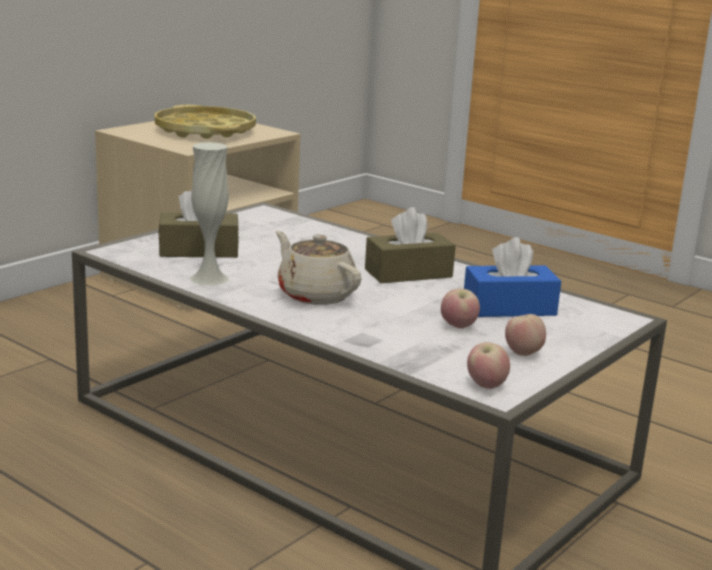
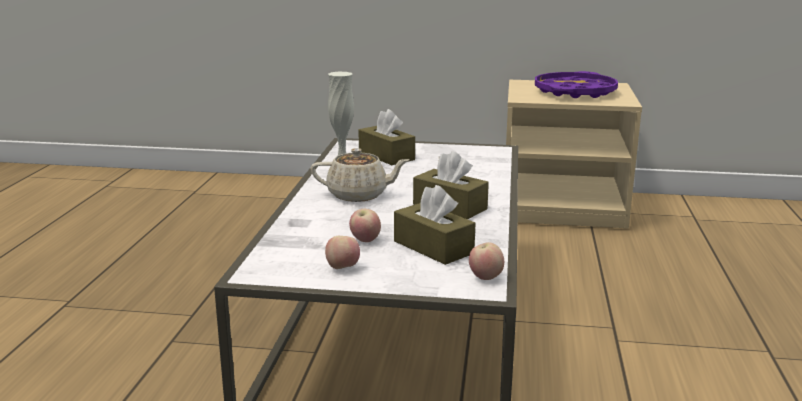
camera: 60 degrees right, 0 degrees up
(205, 131) = (574, 92): yellow tray -> purple tray
(315, 295) = (359, 195): beige teapot -> beige teapot turned 75 degrees clockwise
(486, 386) = (264, 268): apple -> apple (485, 277)
(509, 308) = (433, 247): blue tissue box -> brown tissue box

